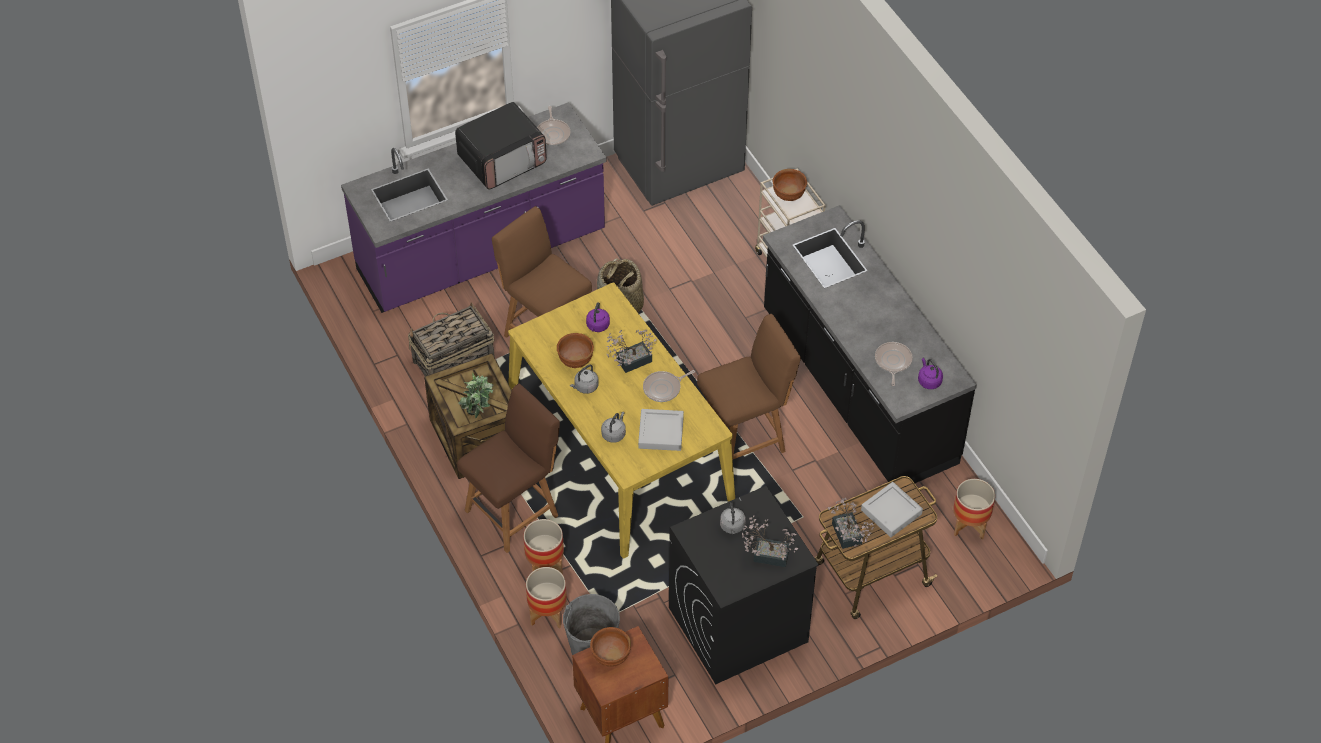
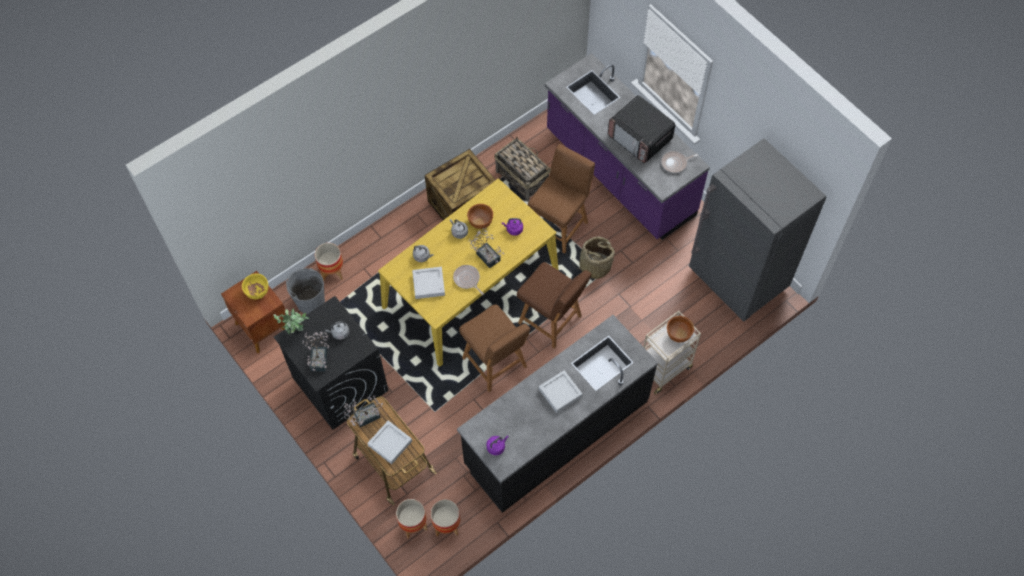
camera: 80 degrees right, 10 degrees up
(478, 415) = (446, 186): potted plant -> potted plant (297, 333)
(514, 511) = (408, 237): brown chair -> brown chair (551, 321)
(545, 566) = (368, 263): planter -> planter (413, 524)
(610, 656) = (257, 292): brown bowl -> yellow bowl
(864, 305) = (560, 393): none -> grey tray
(892, 362) = (509, 419): frying pan -> none

